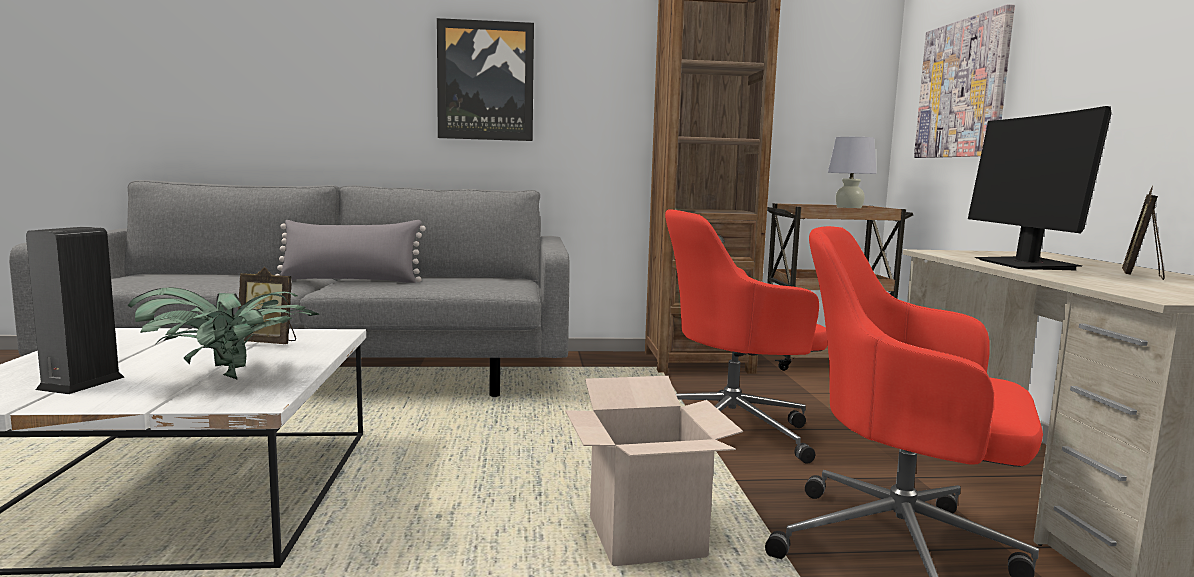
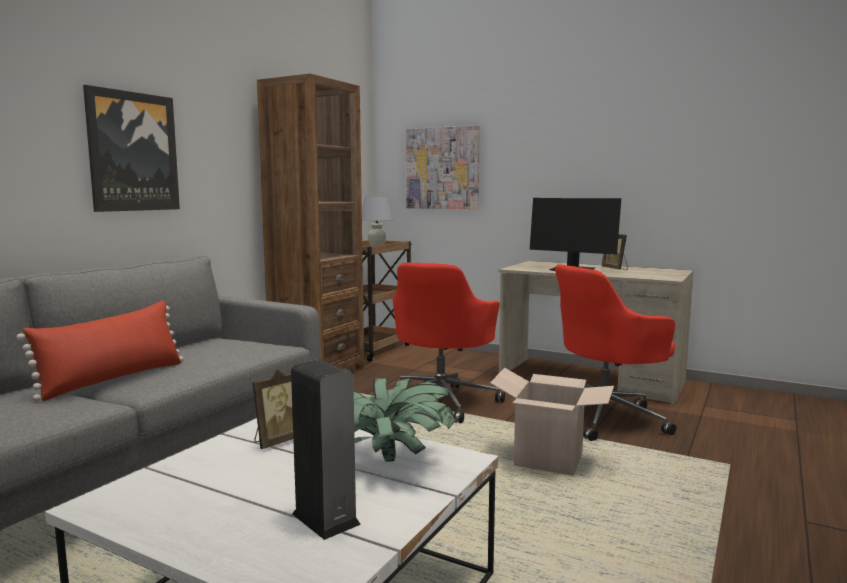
camera: 55 degrees left, 0 degrees up
(350, 281) = (113, 379): grey pillow -> red pillow

